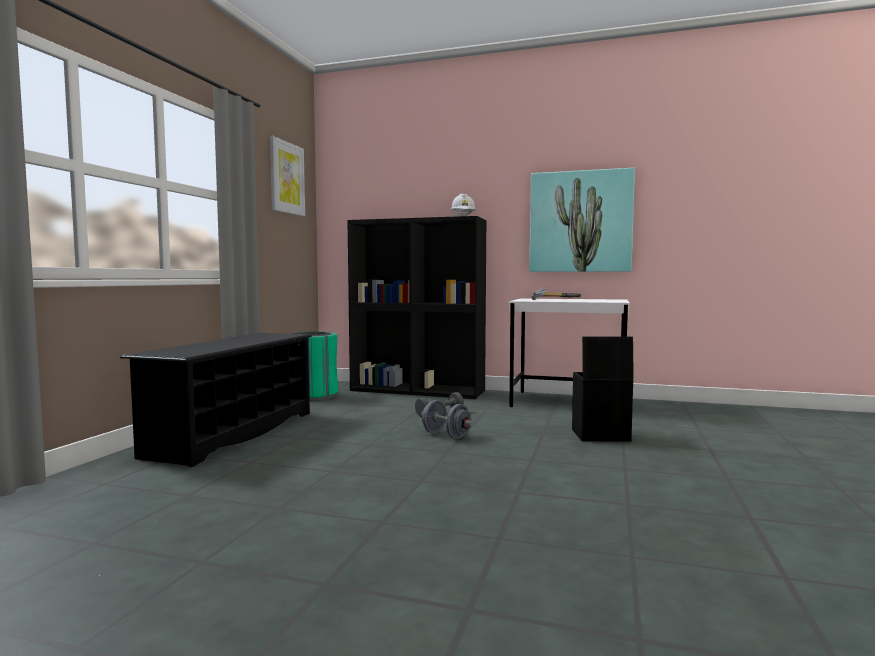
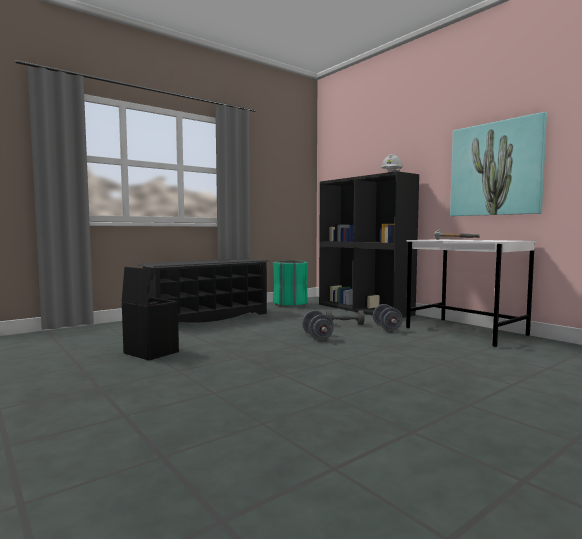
camera: 35 degrees right, 0 degrees up
(286, 178) = (286, 155): picture -> none
(492, 411) = (387, 328): none -> grey dumbbell
(599, 435) = (432, 356): black storage box -> black storage box (150, 352)

